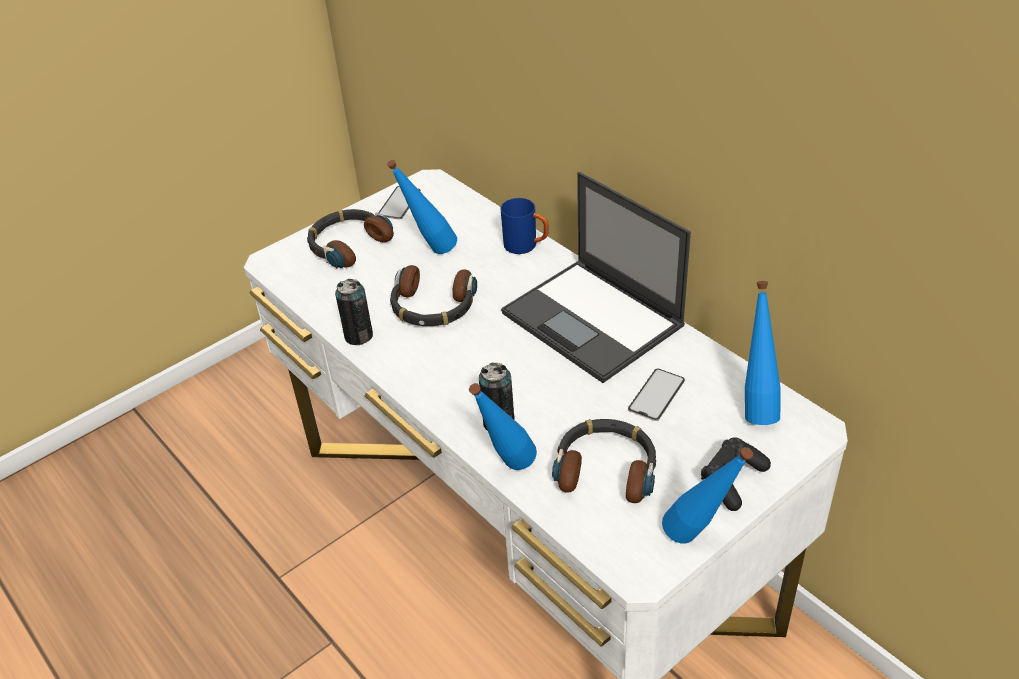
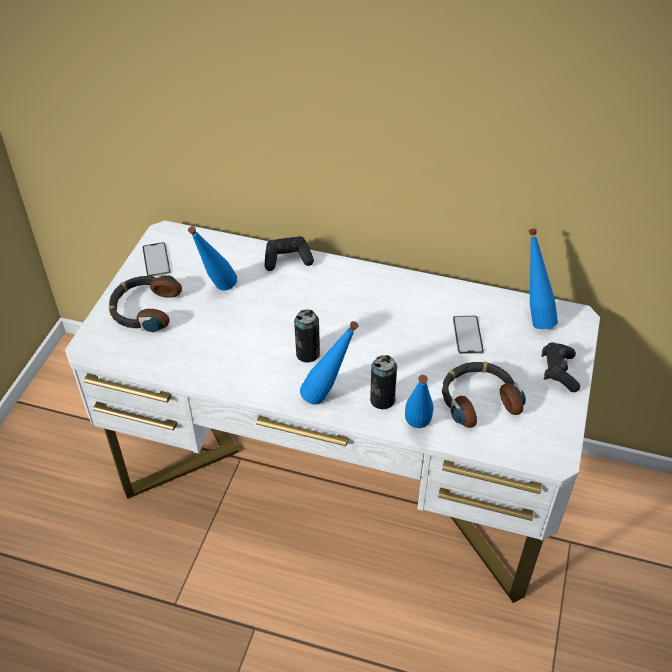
camera: 35 degrees left, 5 degrees up
(358, 336) = (221, 379): can -> can (307, 353)
(432, 306) = (258, 333): headphones -> none
(526, 246) = (287, 260): blue mug -> black game controller
(594, 320) = (383, 298): laptop -> none
(699, 540) = (571, 420): blue bottle -> blue bottle (328, 397)

